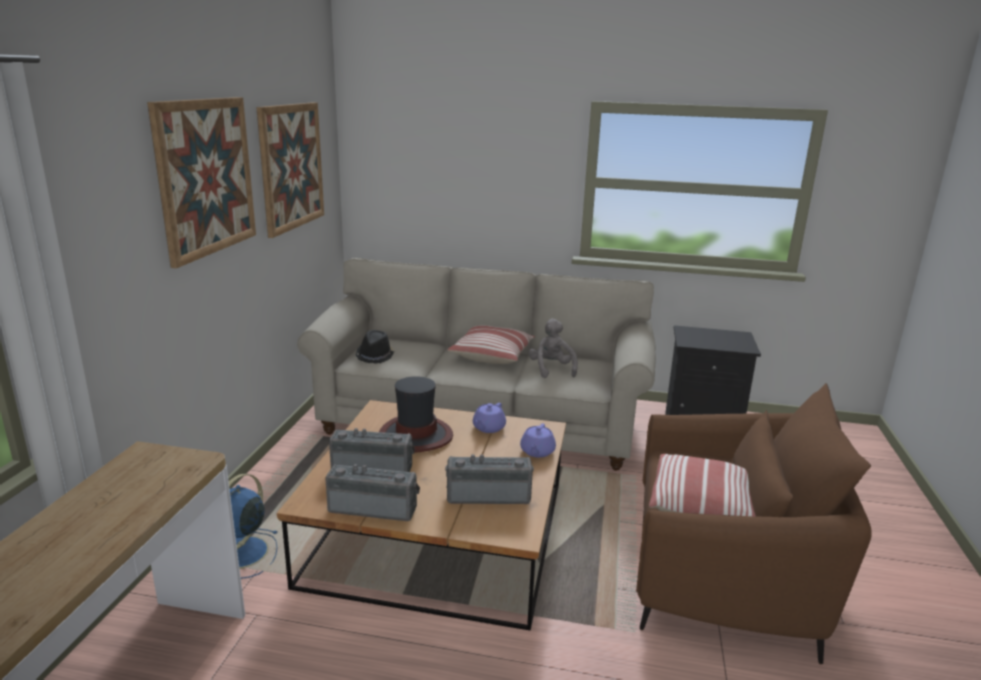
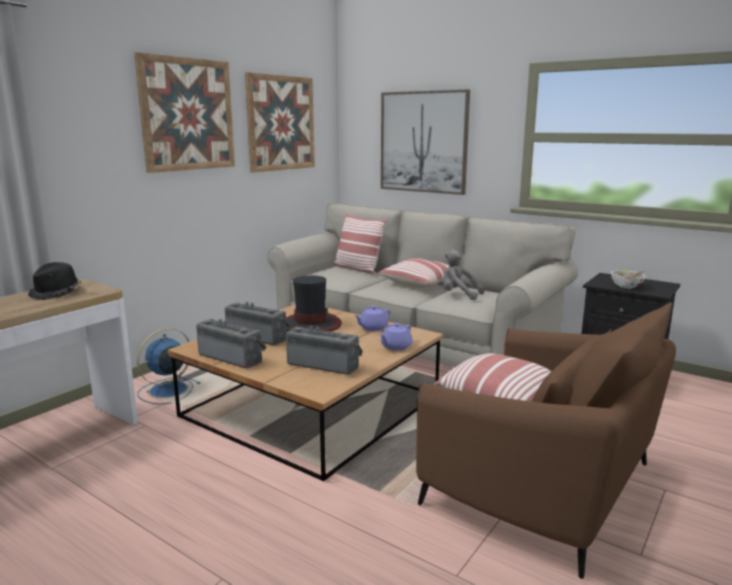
camera: 25 degrees right, 5 degrees down
(375, 355) = (325, 274): black hat -> black hat (57, 293)
(404, 341) = (357, 269): none -> pillow
(461, 182) = (423, 142): none -> picture
(551, 369) = (458, 295): grey plush toy -> grey plush toy turned 75 degrees counterclockwise
(715, 344) = (626, 287): none -> bowl

